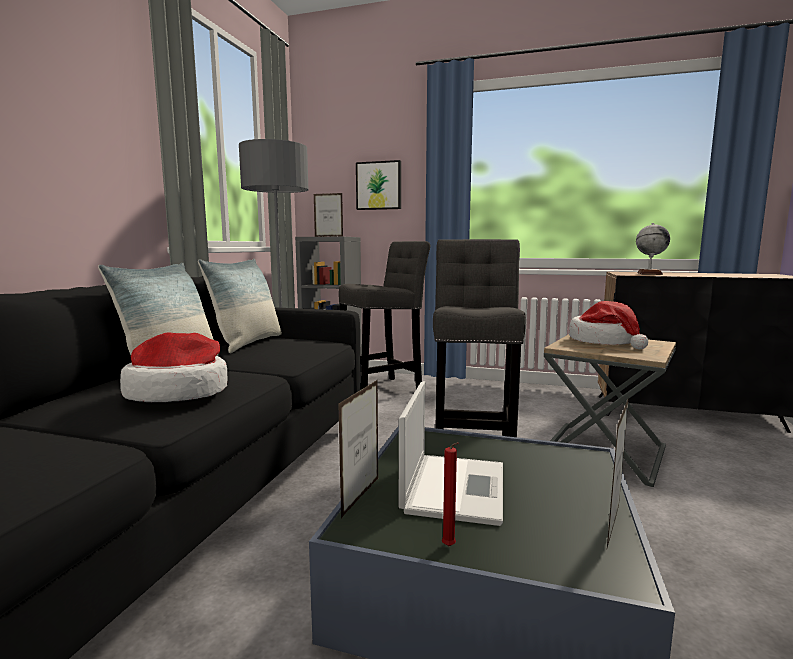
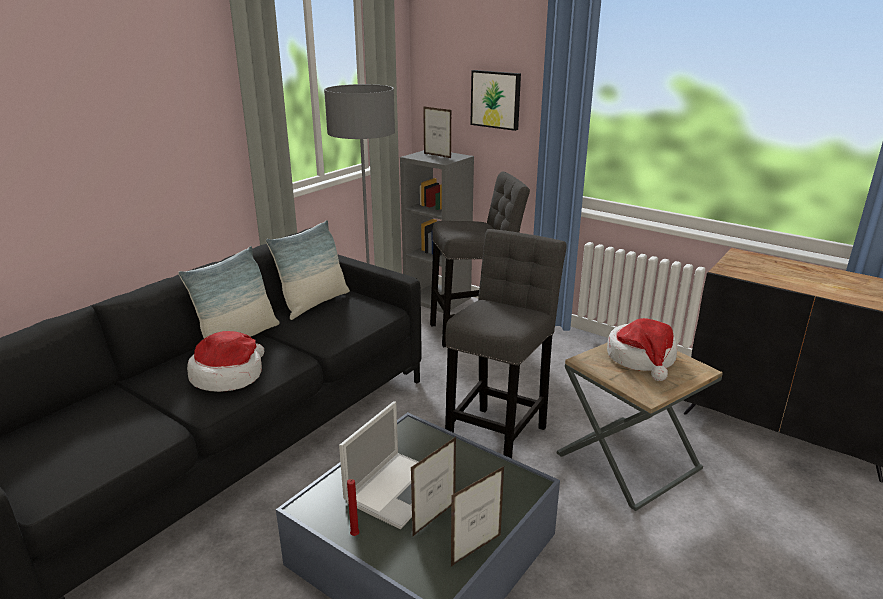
camera: 20 degrees right, 15 degrees up
(361, 496) = (327, 482): picture frame -> picture frame (434, 519)
(649, 273) = (763, 268): globe -> none

